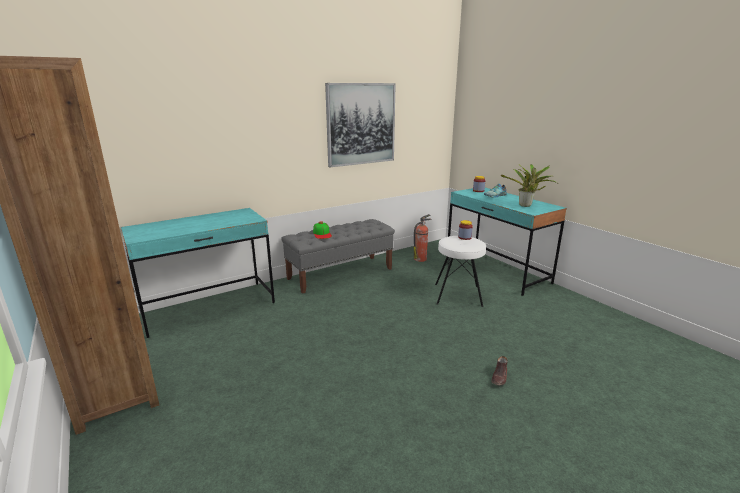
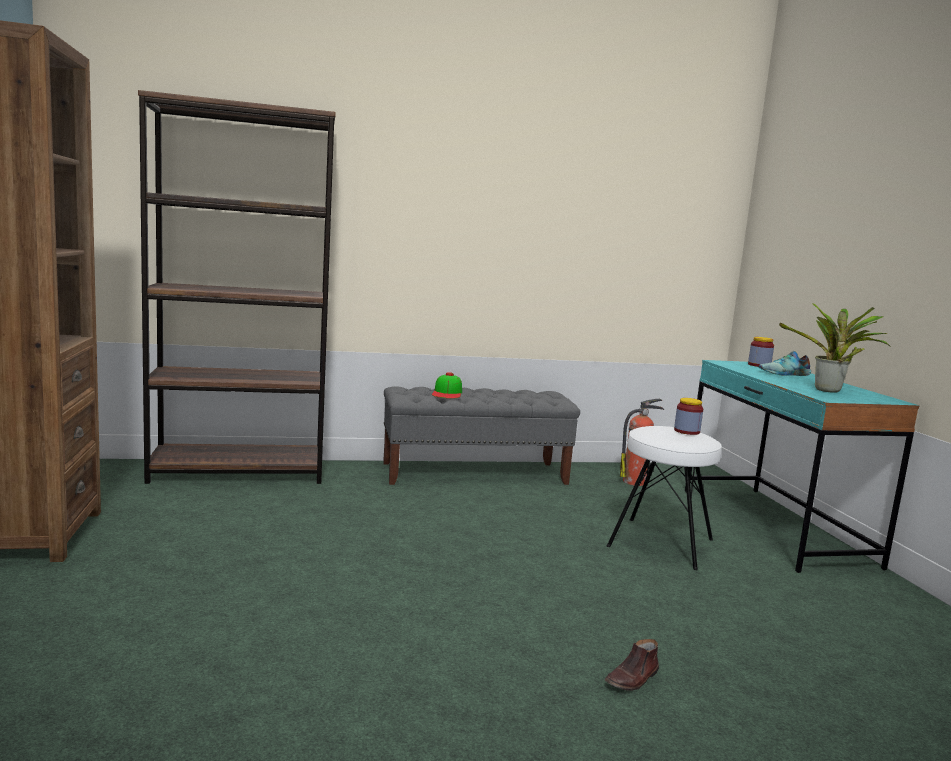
camera: 20 degrees right, 10 degrees down
(209, 307) = (239, 472): turquoise desk -> brown bookcase
(361, 124) = (552, 224): picture -> none

